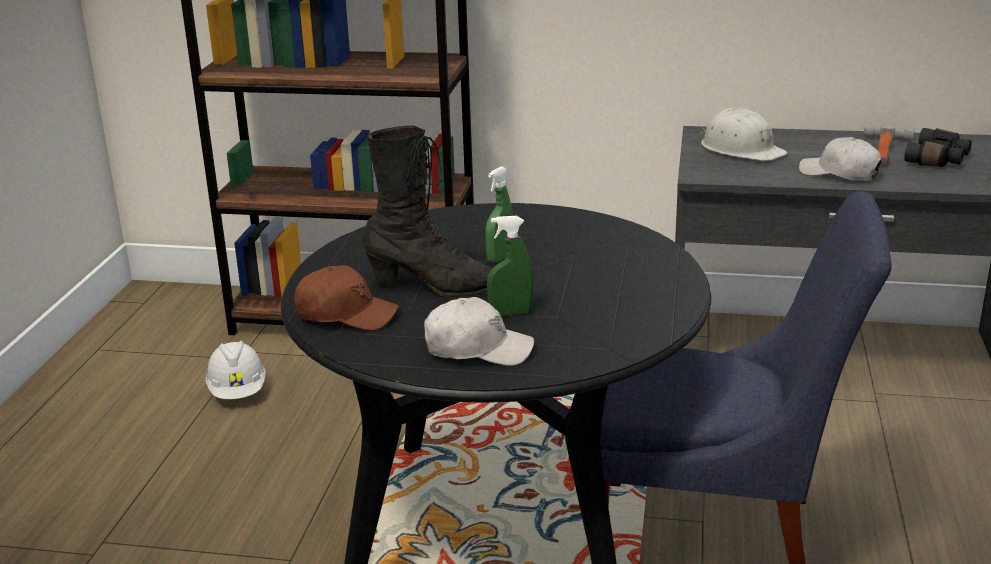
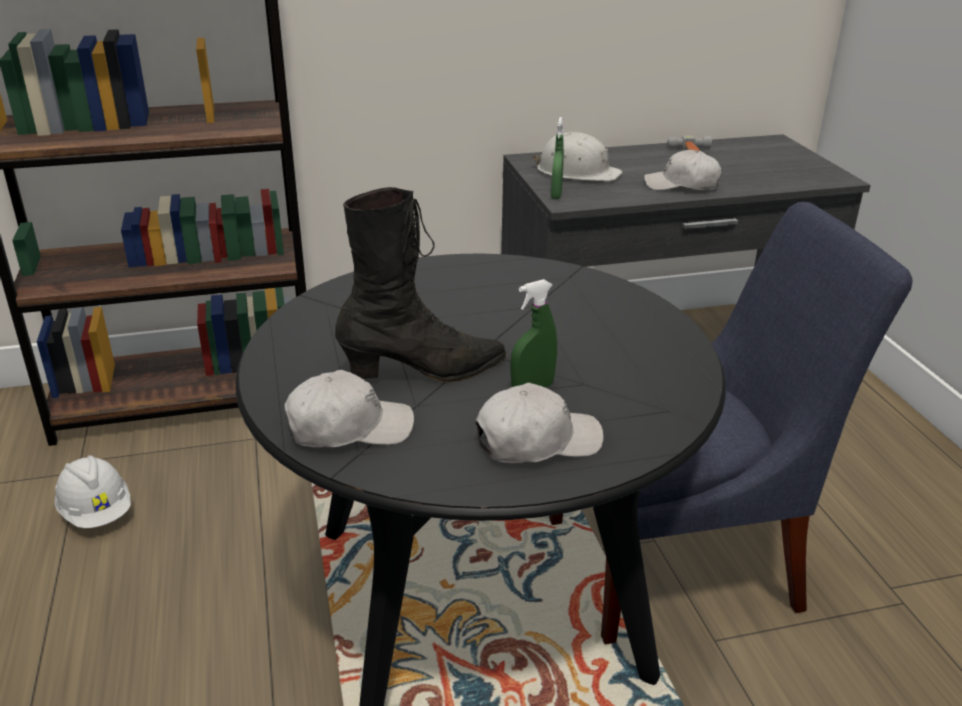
camera: 25 degrees left, 5 degrees up
(346, 314) = (349, 428): brown cap -> white cap
(500, 257) = (462, 323): green spray bottle -> green spray bottle (556, 195)
(938, 160) = (746, 162): black binoculars -> none

